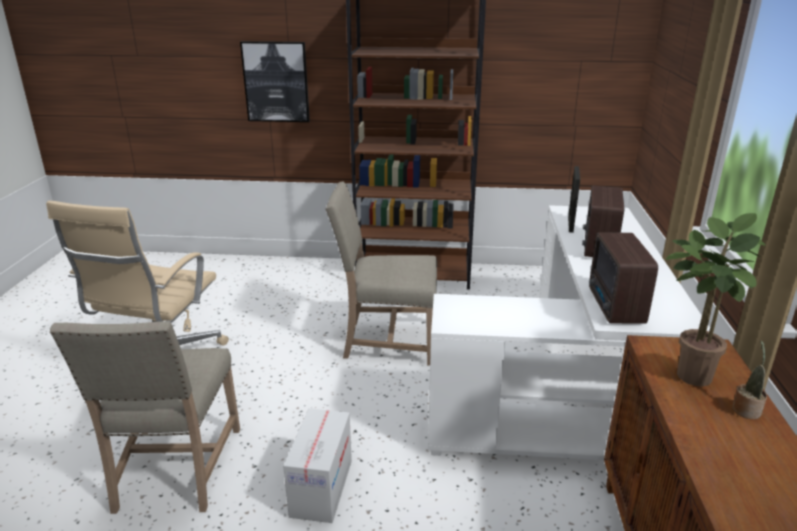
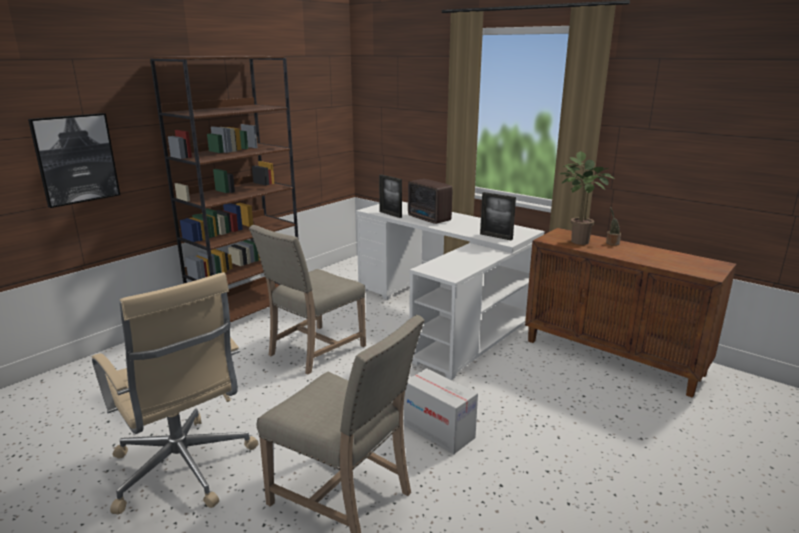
camera: 55 degrees left, 5 degrees down
(614, 307) = (496, 237): radio -> picture frame

